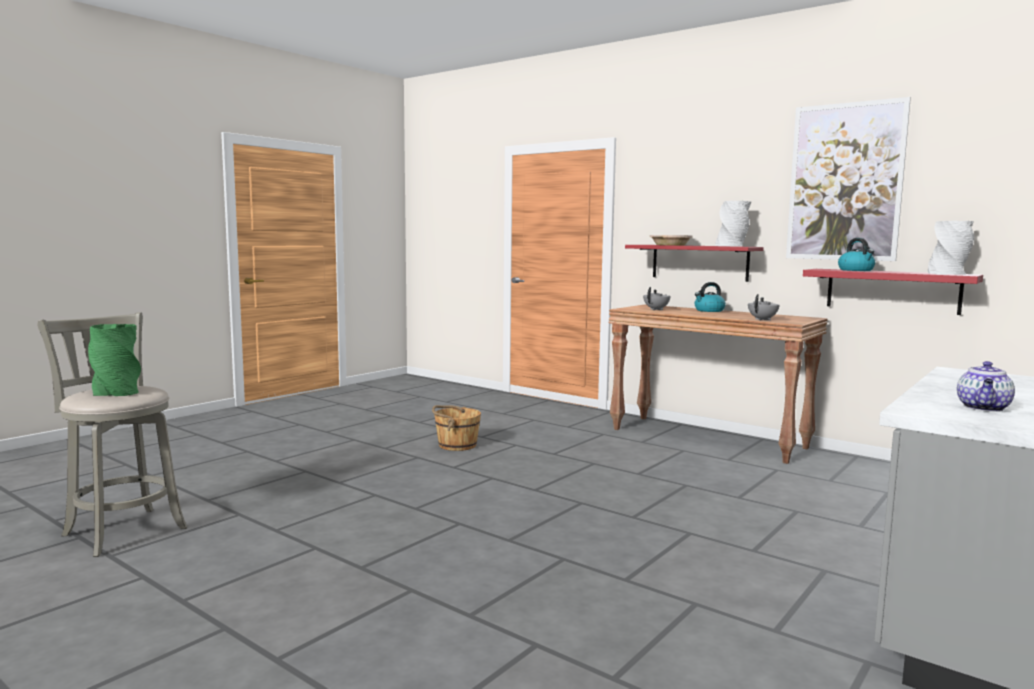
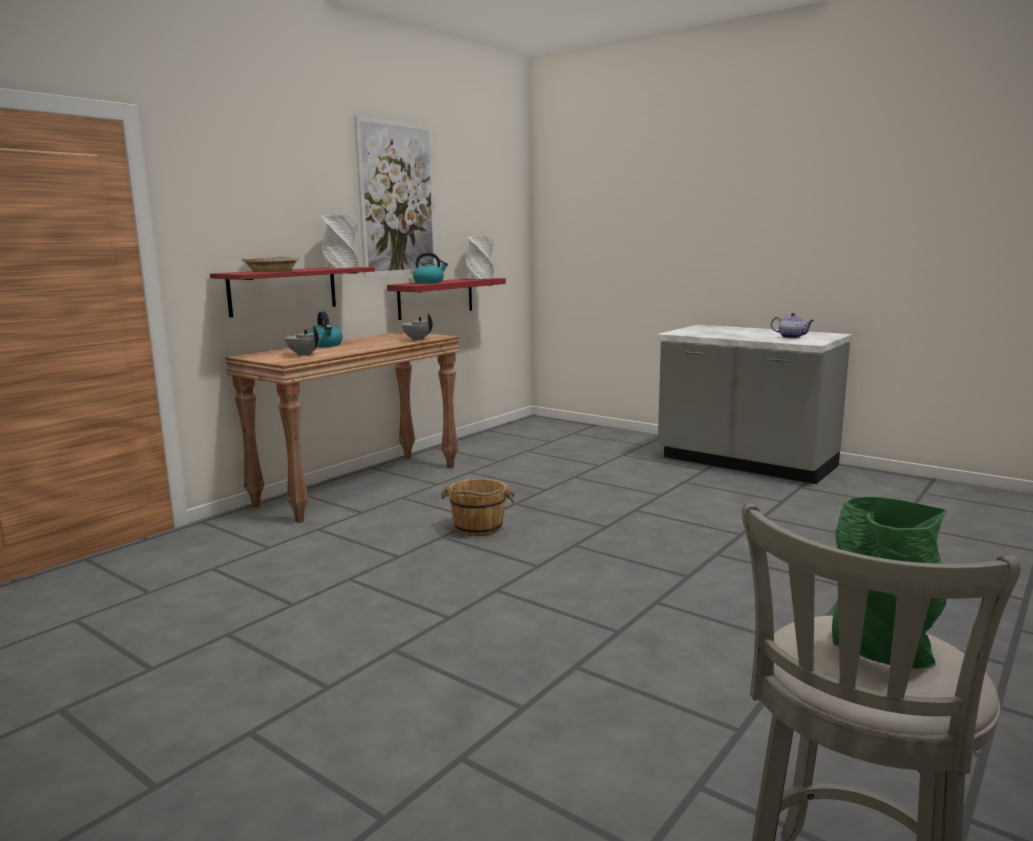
camera: 90 degrees left, 5 degrees up
(456, 445) = (334, 621): brown bucket -> brown bucket (478, 527)

